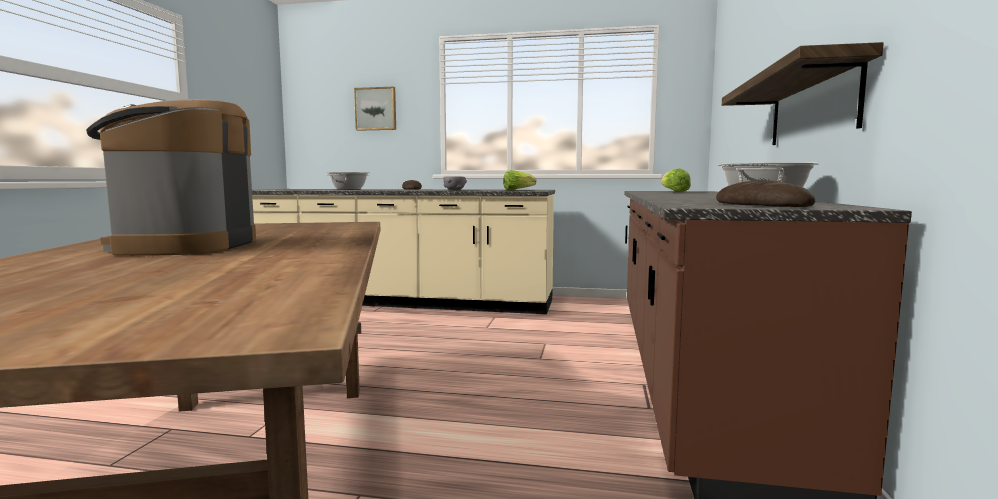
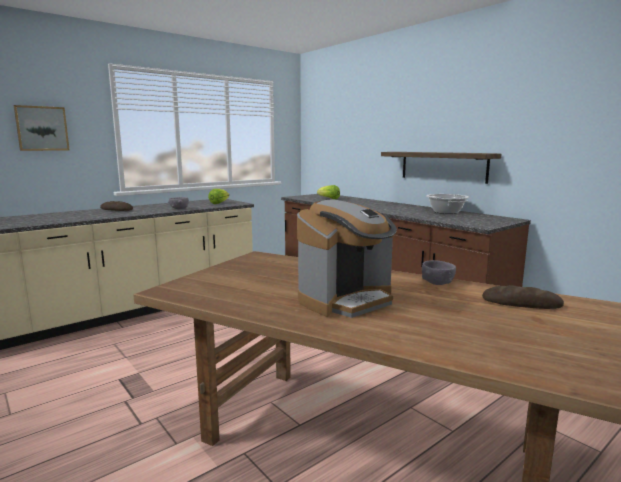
camera: 50 degrees left, 5 degrees up
(184, 246) = (346, 300): coffee machine -> coffee machine turned 75 degrees counterclockwise
(323, 256) = (437, 283): none -> grey bowl
(348, 189) = (50, 216): cooking pot -> none
(761, 205) = (484, 220): bread -> bread (521, 303)

